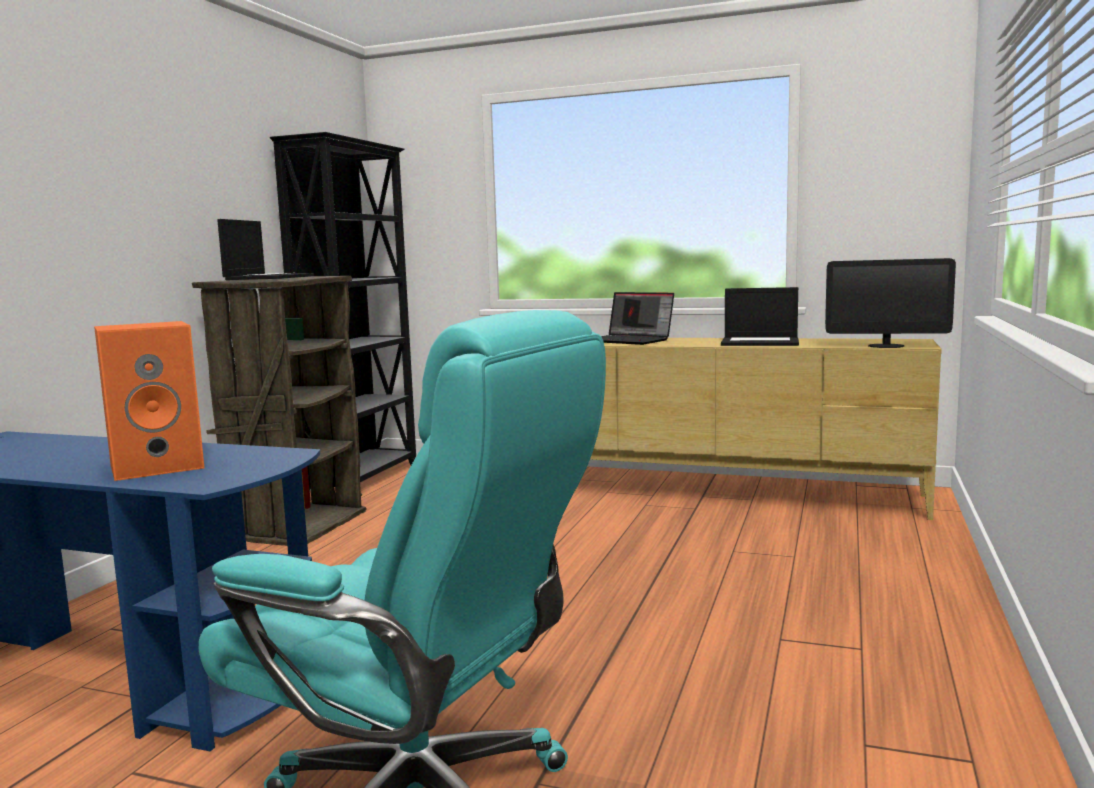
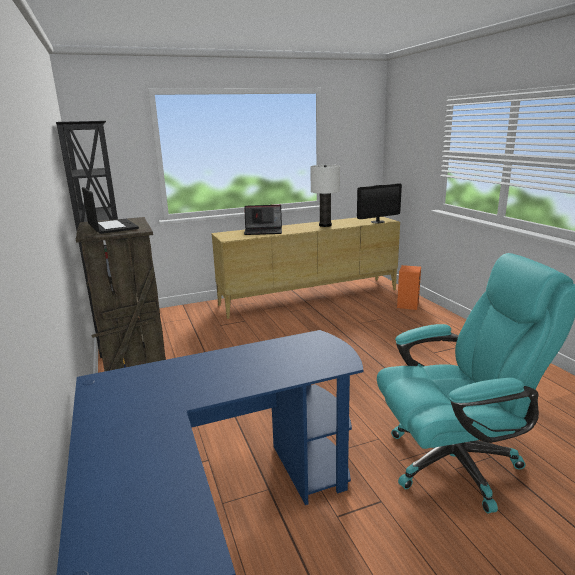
camera: 40 degrees left, 10 degrees up
(159, 466) = (283, 363): orange speaker -> orange speaker (407, 304)
(761, 342) = (325, 225): laptop -> white table lamp

